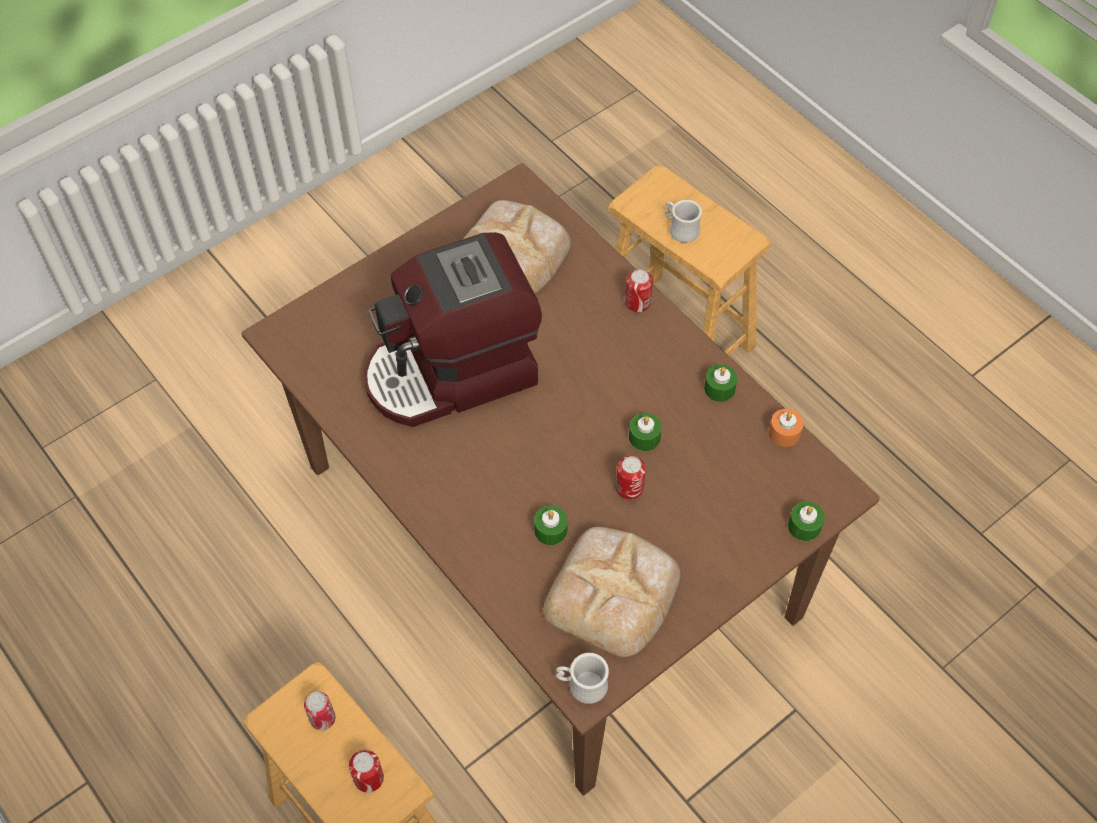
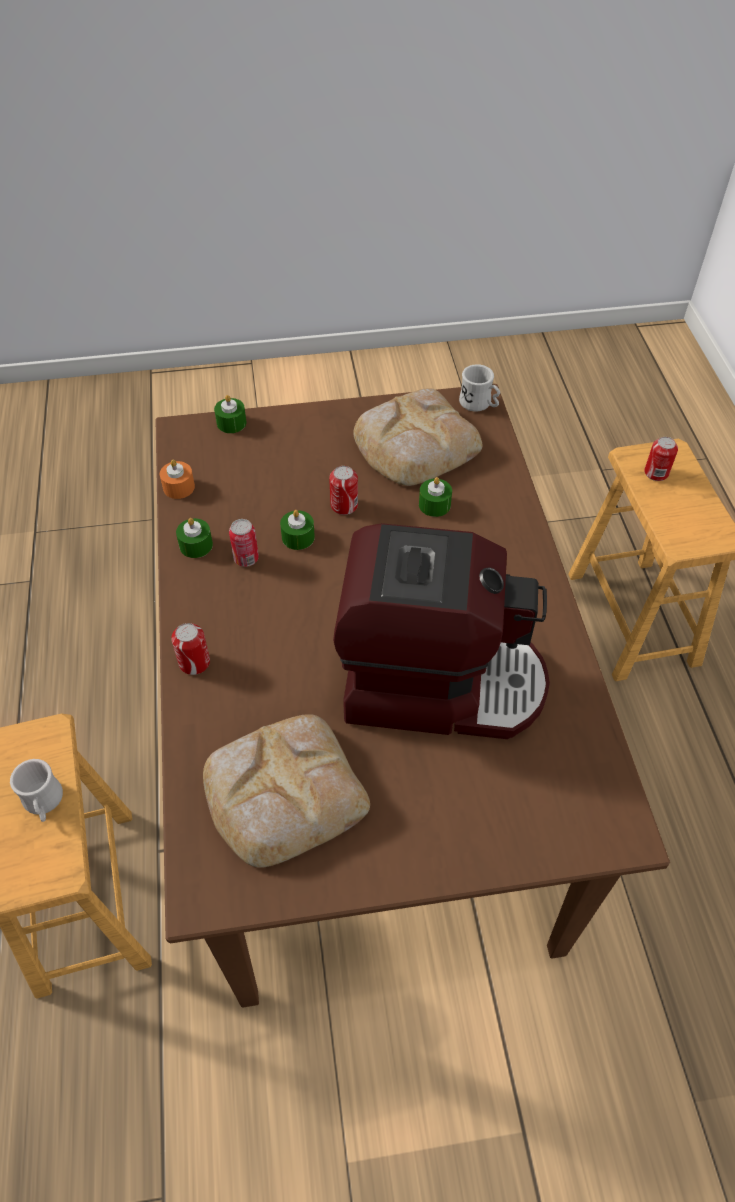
camera: 150 degrees left, 5 degrees down
(323, 719) = (680, 521): can -> can (246, 559)

